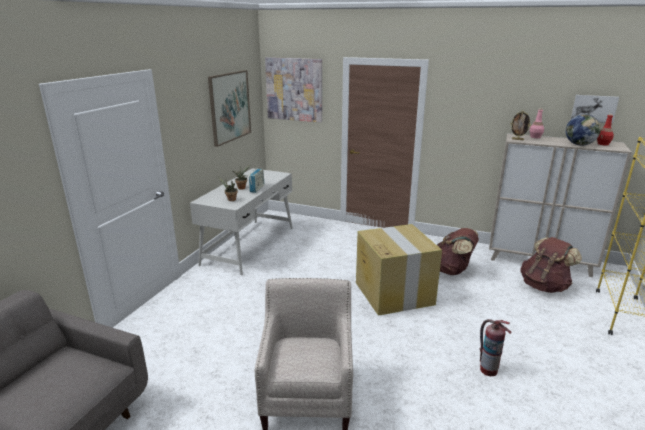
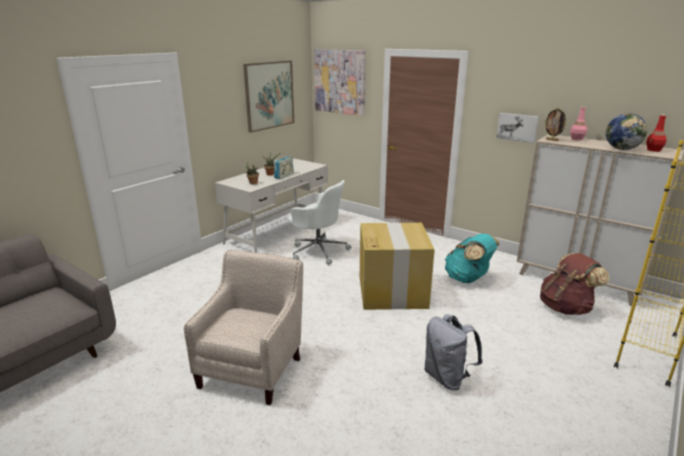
camera: 15 degrees right, 0 degrees up
(301, 260) = (318, 250): none -> white office chair
(452, 271) = (468, 279): brown backpack -> turquoise backpack
(488, 370) = (447, 377): fire extinguisher -> grey backpack
(594, 108) = (649, 108): picture -> picture (517, 127)

